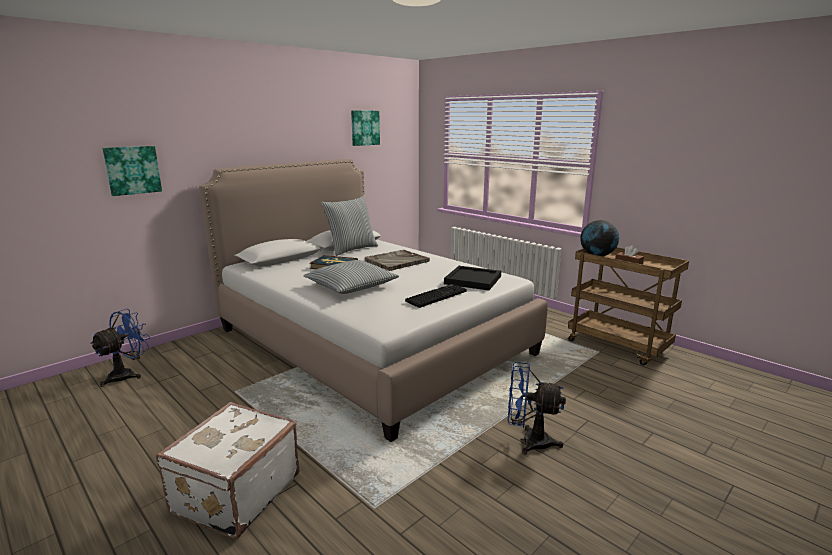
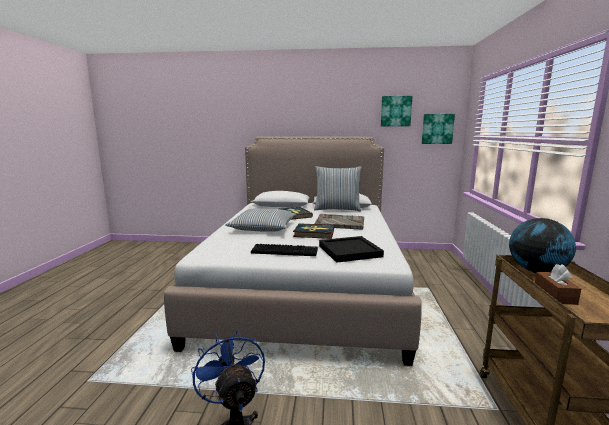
camera: 50 degrees right, 5 degrees down
(127, 374) = (180, 251): blue fan -> none
(132, 170) = (212, 134): picture -> picture (437, 129)
(234, 493) = (86, 325): white suitcase -> none
(407, 276) = (314, 233): none -> book

